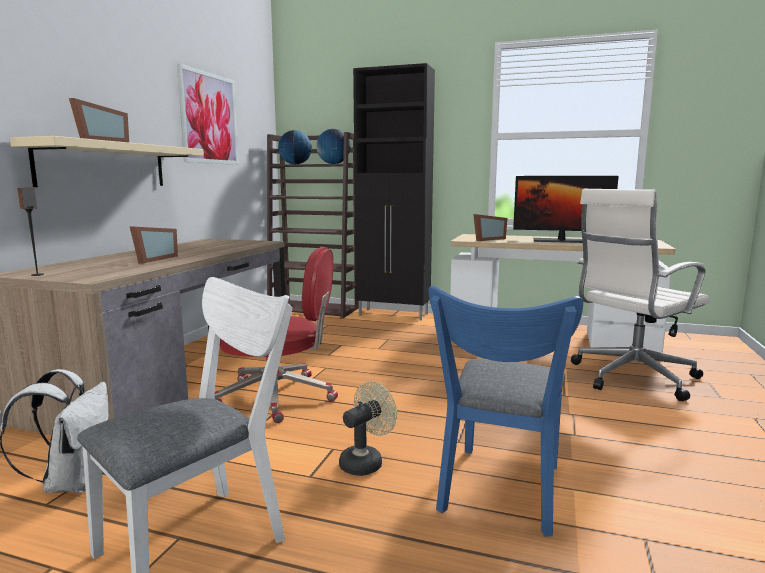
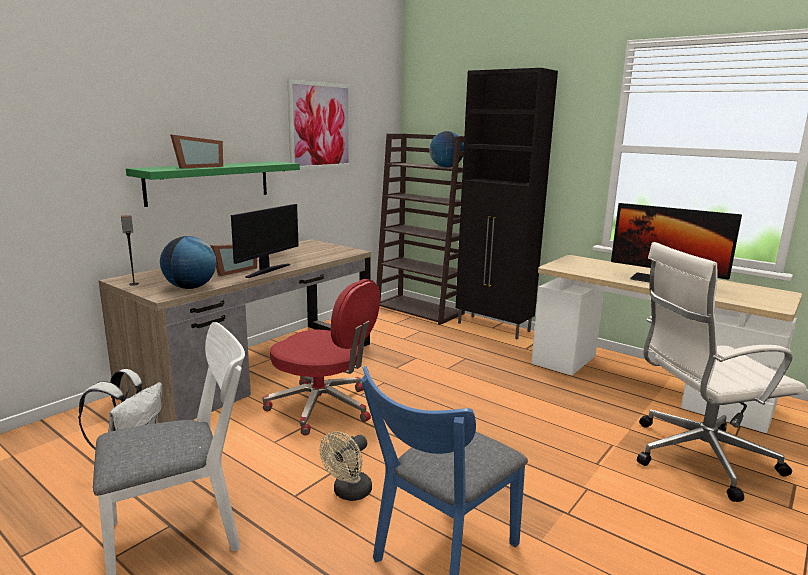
camera: 20 degrees right, 5 degrees up
(104, 165) = (209, 182): beige shelf -> green shelf
(192, 257) = (267, 270): none -> monitor
(295, 164) = (412, 164): globe -> globe (190, 287)
(366, 462) = (348, 493): beige fan -> beige fan turned 150 degrees clockwise
(486, 239) = (580, 269): picture frame -> none

